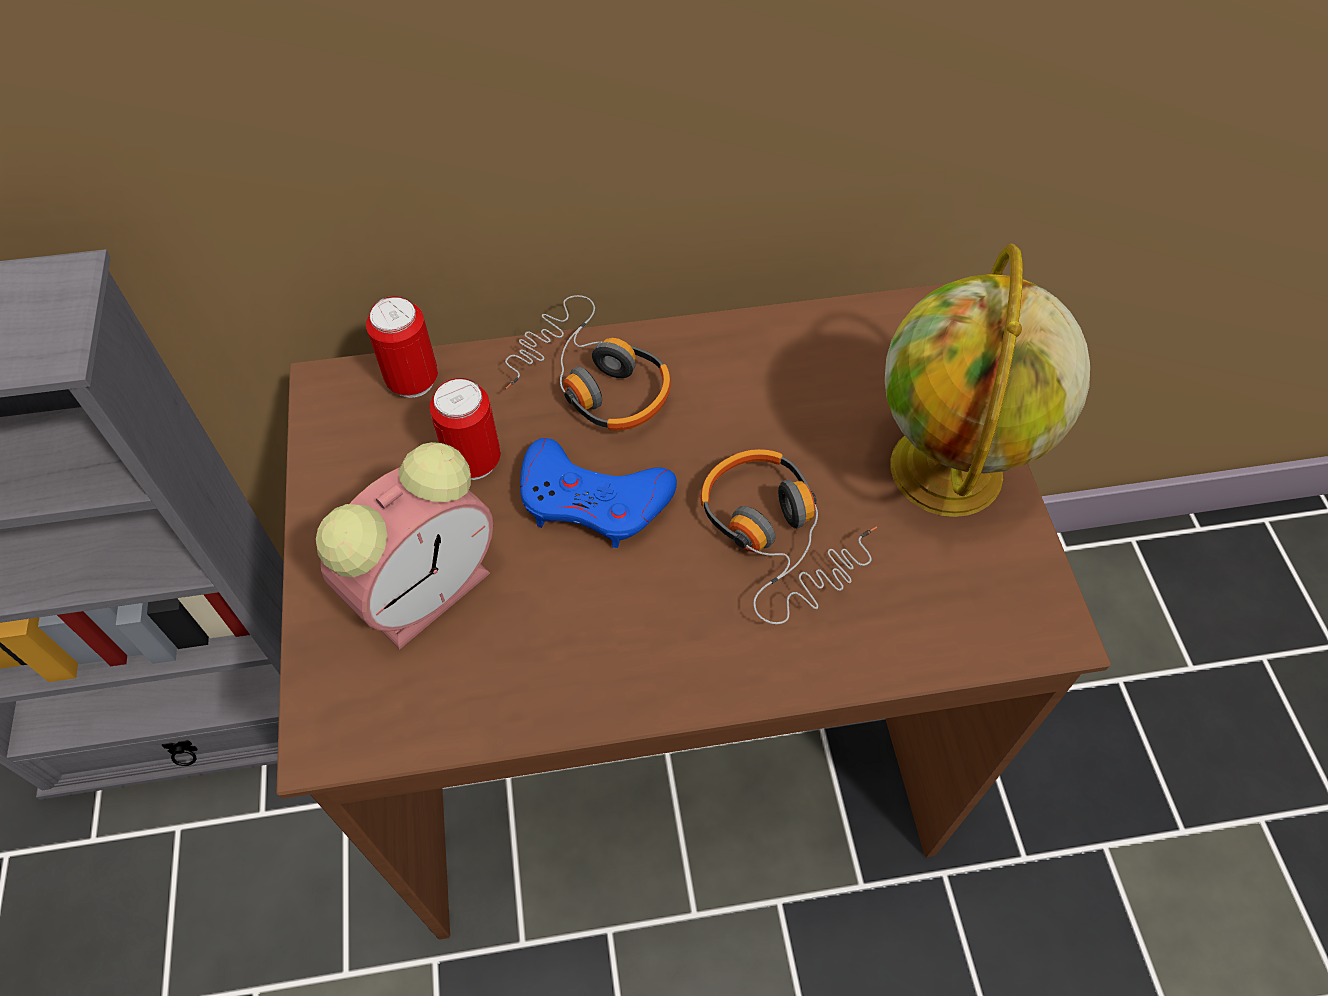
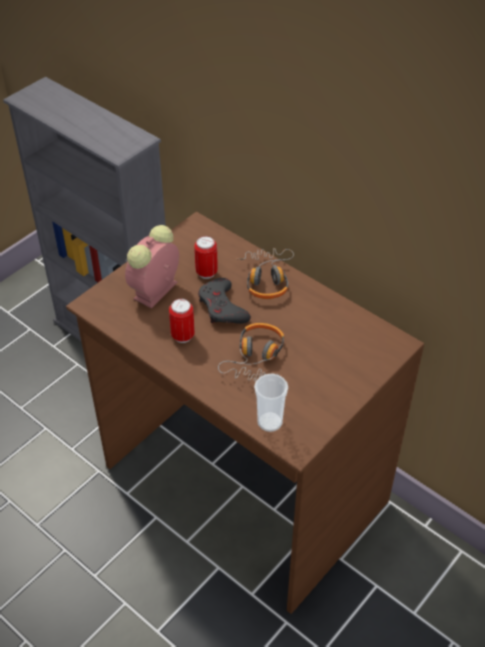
camera: 50 degrees right, 10 degrees down
(413, 381) = (219, 240): can -> can (183, 336)
(429, 587) = (154, 292): alarm clock -> alarm clock turned 120 degrees clockwise
(593, 500) = (222, 307): blue game controller -> grey game controller
(947, 473) = (331, 386): globe -> none
(956, 630) = (269, 422): none -> cup

